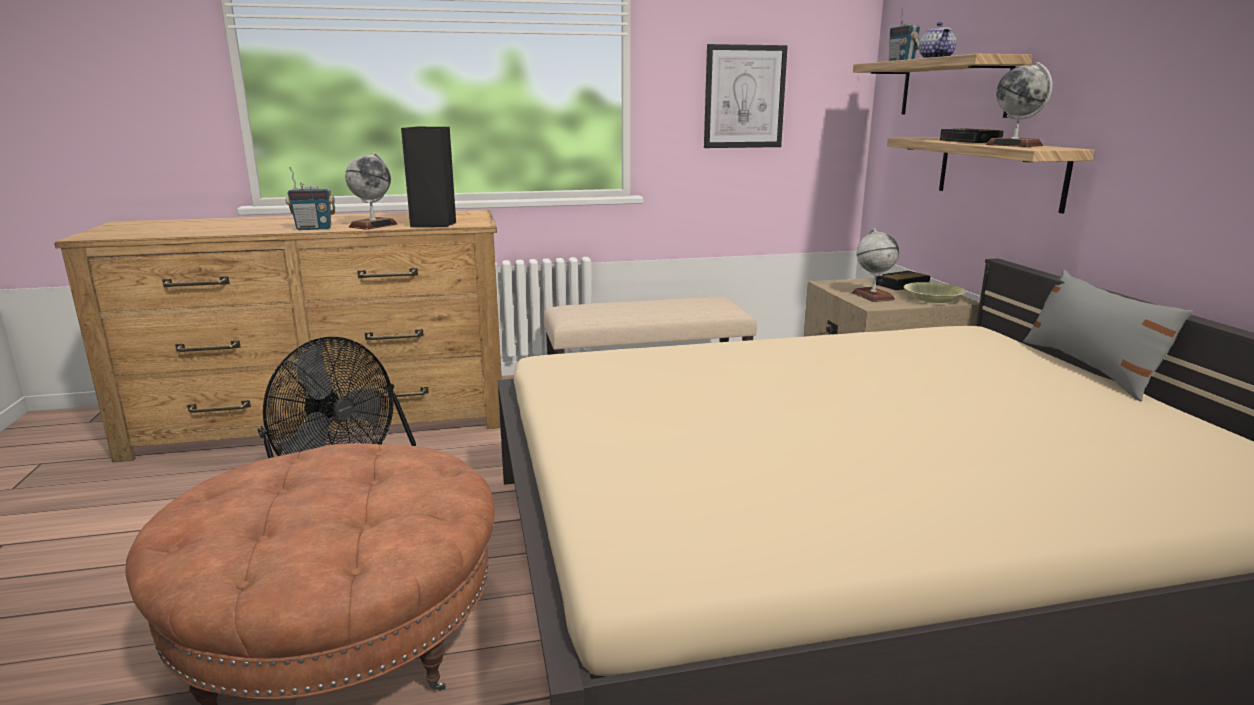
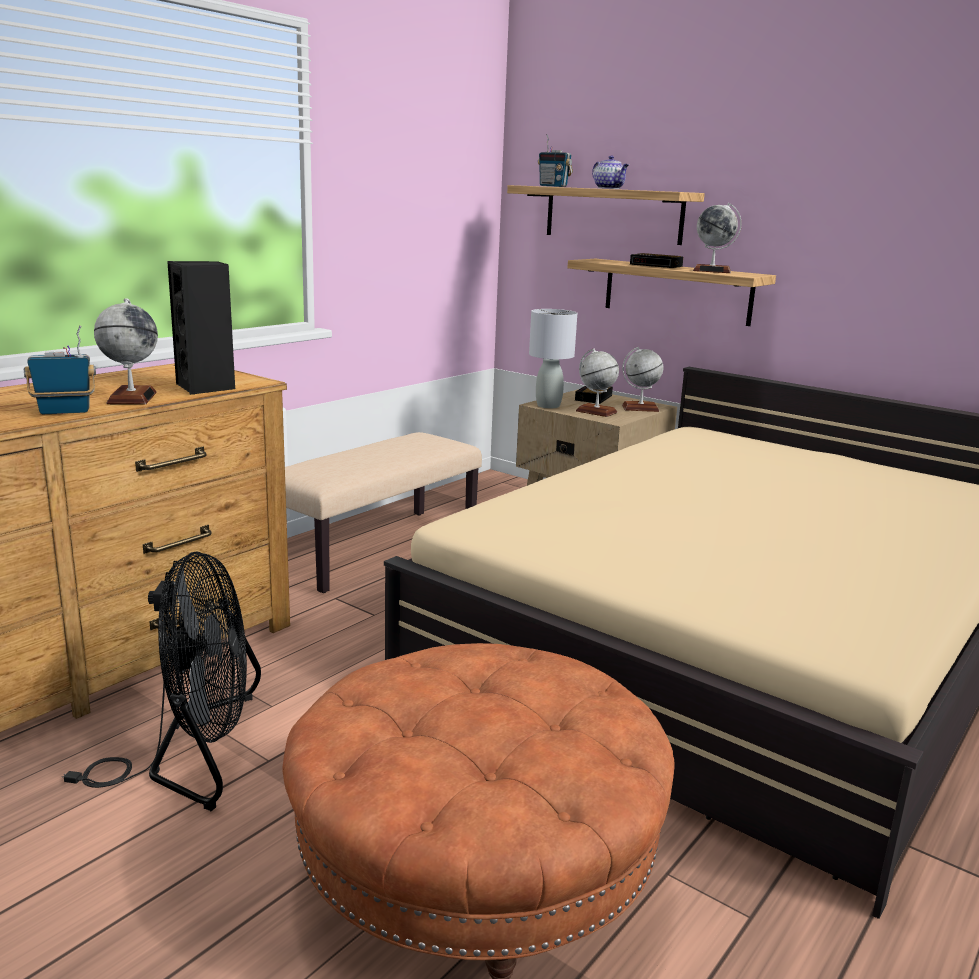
camera: 40 degrees left, 0 degrees up
(314, 229) = (64, 412): radio -> radio turned 150 degrees counterclockwise
(744, 97) = (408, 215): picture -> none
(834, 285) = (549, 406): none -> grey table lamp
(932, 299) = (640, 408): yellow bowl -> globe
(1090, 368) = (807, 447): grey pillow -> none

